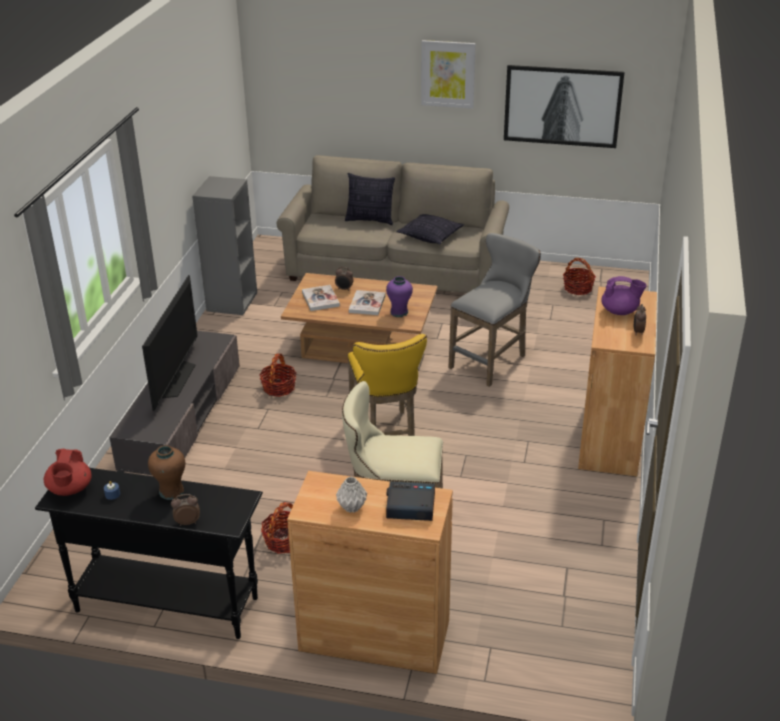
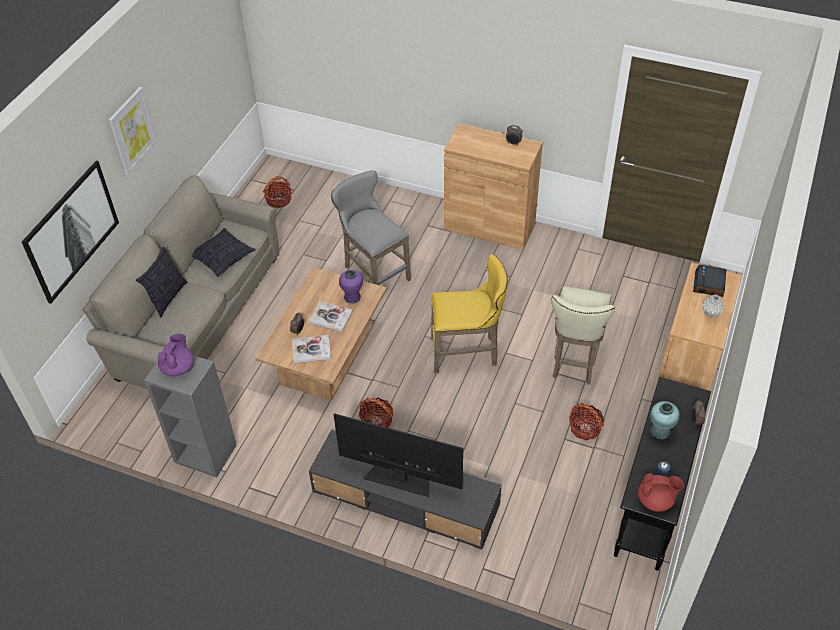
camera: 80 degrees left, 15 degrees up
(171, 492) = (660, 431): brown vase -> turquoise vase
(562, 106) = (197, 84): picture -> picture (72, 231)
(620, 311) = (484, 146): purple teapot -> purple teapot (178, 367)

